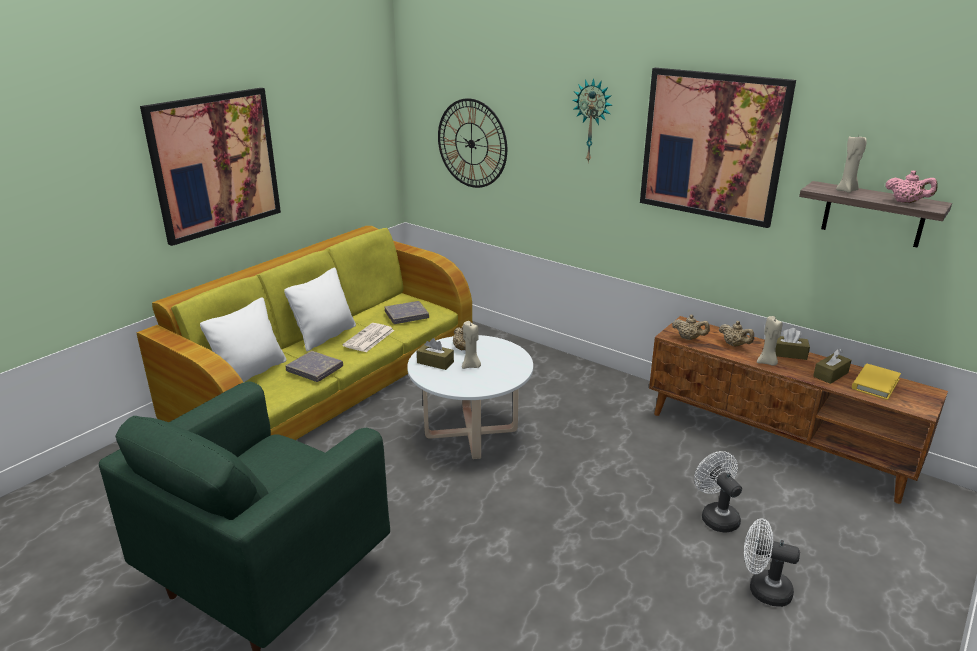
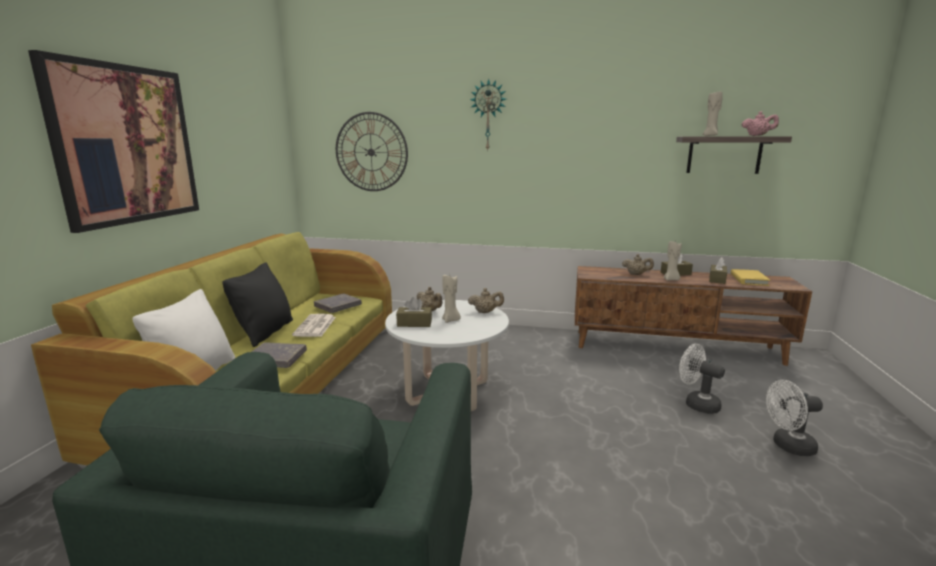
camera: 25 degrees left, 10 degrees down
(325, 336) = (265, 333): white pillow -> black pillow
(689, 338) = (602, 275): beige teapot -> beige teapot (485, 312)
(712, 146) = (594, 121): picture -> none

